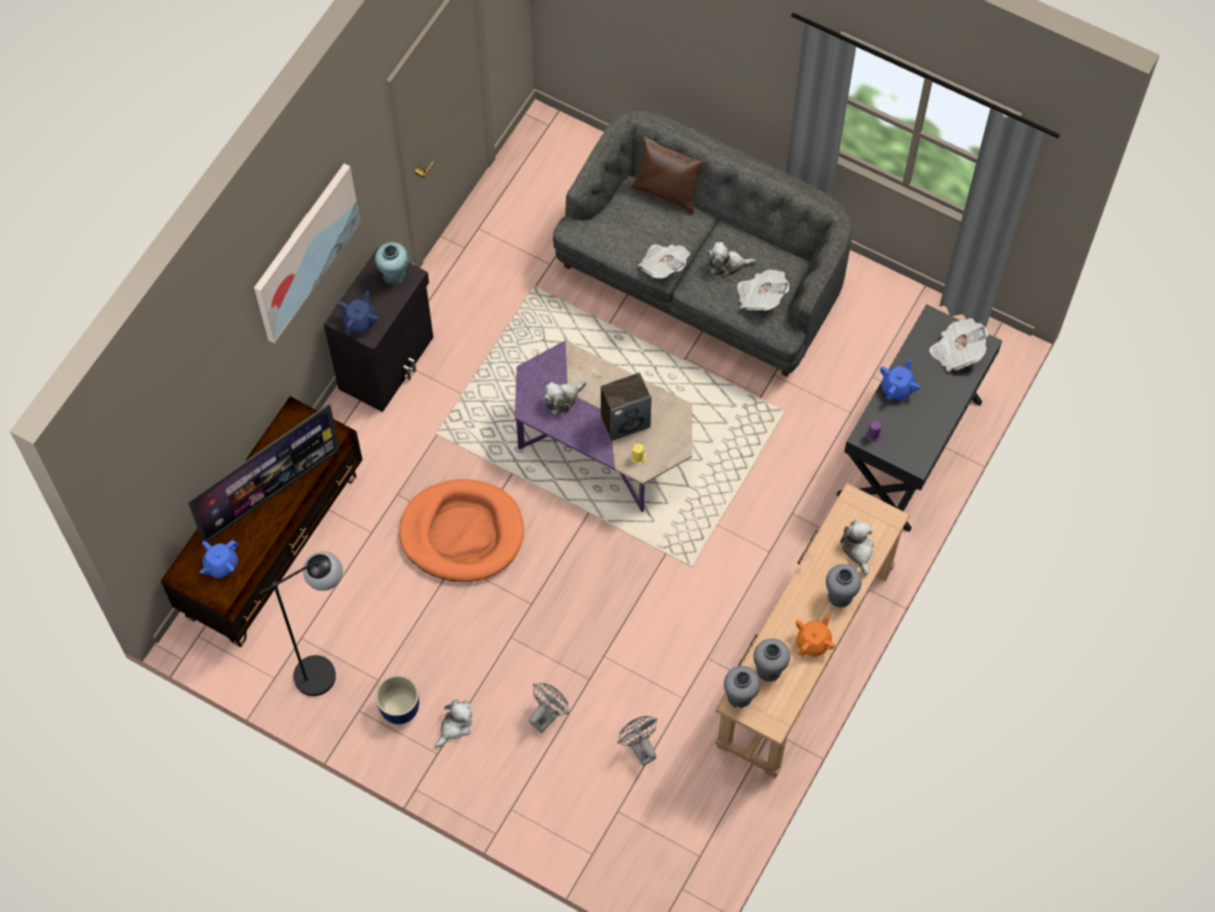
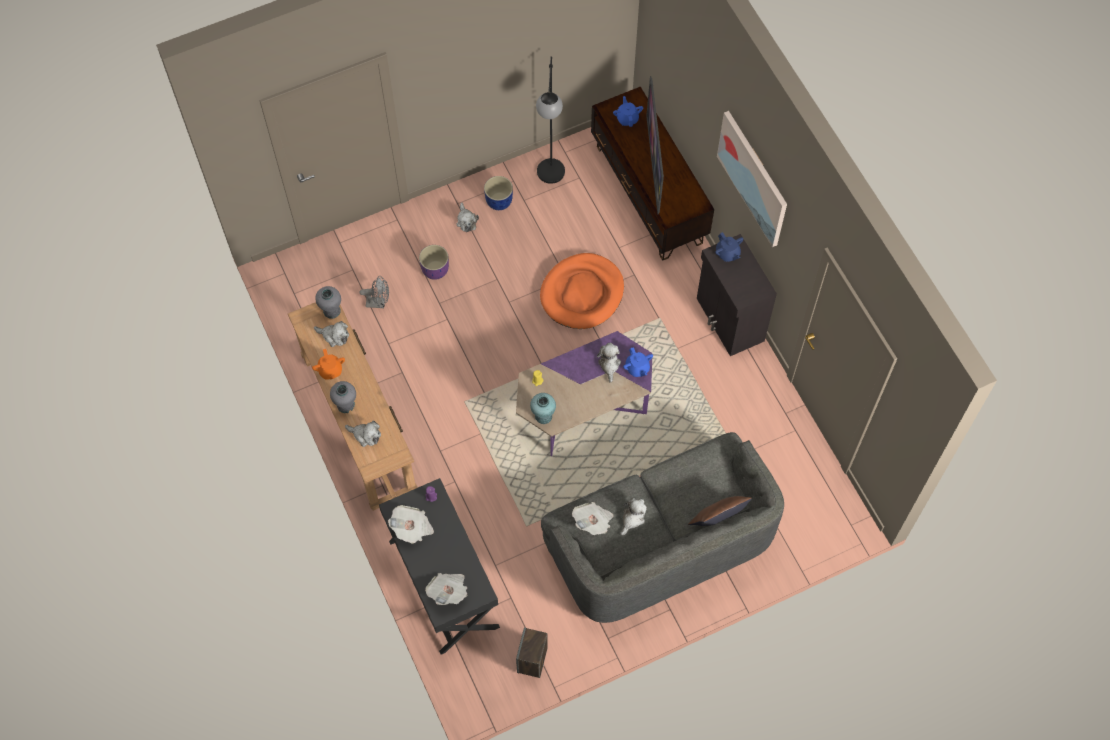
camera: 125 degrees right, 0 degrees up
(394, 275) = (748, 290): turquoise vase -> turquoise vase (543, 416)
(547, 715) = (435, 269): grey fan -> purple planter
(625, 421) = (567, 389): speaker -> speaker (532, 660)
(663, 266) = (660, 479): newspaper -> newspaper (412, 528)
(768, 669) = (334, 336): grey vase -> plush toy
(897, 388) = (451, 535): blue teapot -> blue teapot (637, 368)

